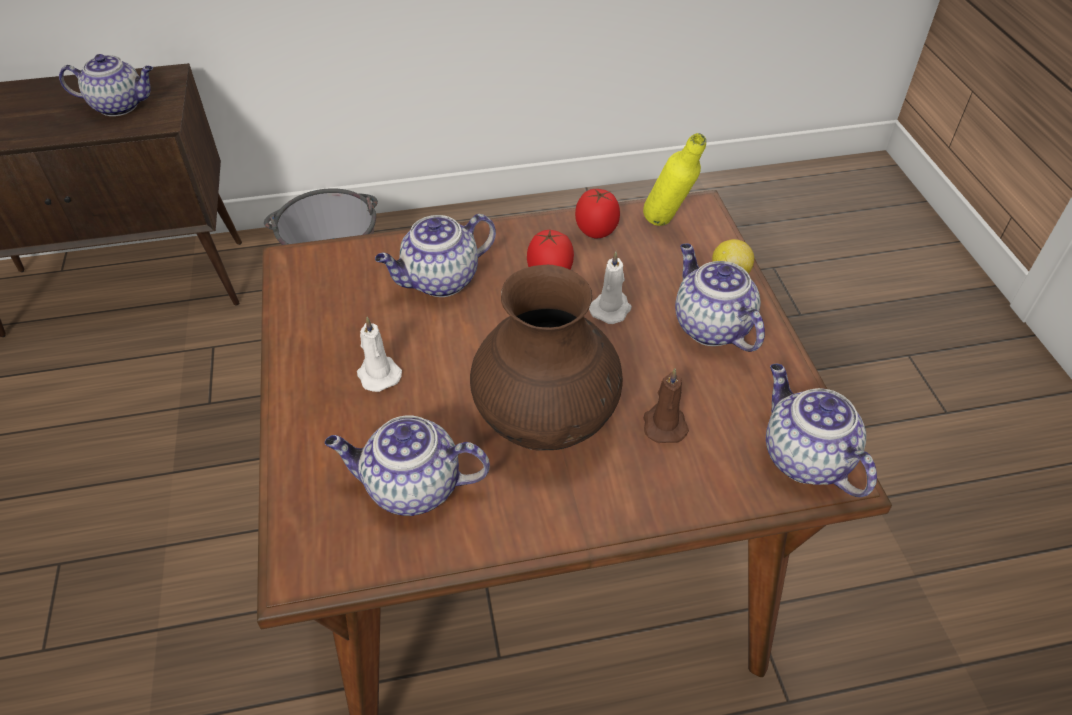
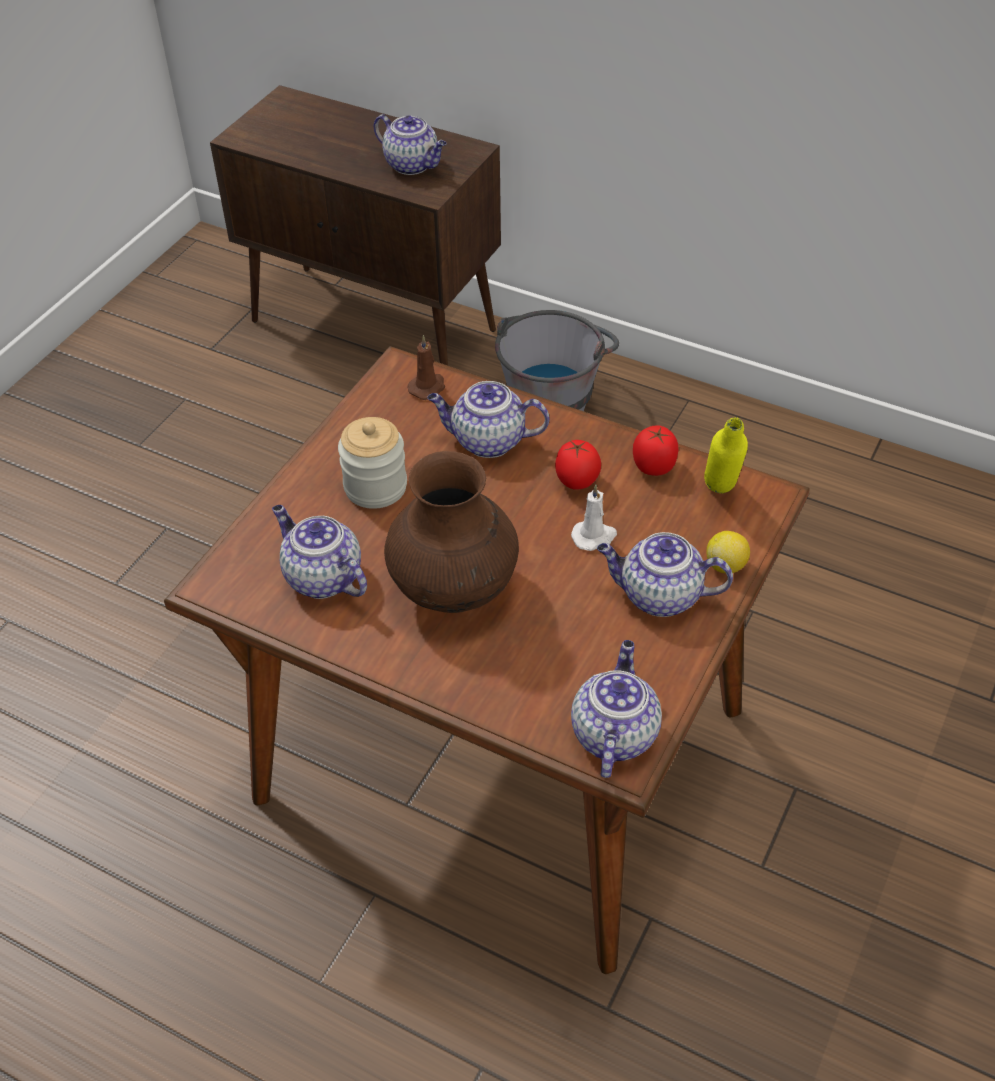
camera: 40 degrees right, 0 degrees up
(378, 374) = (375, 487): white candle -> jar
(664, 424) = (536, 644): brown candle -> brown candle (428, 387)
(710, 326) = (658, 596): teapot -> teapot turned 90 degrees counterclockwise

